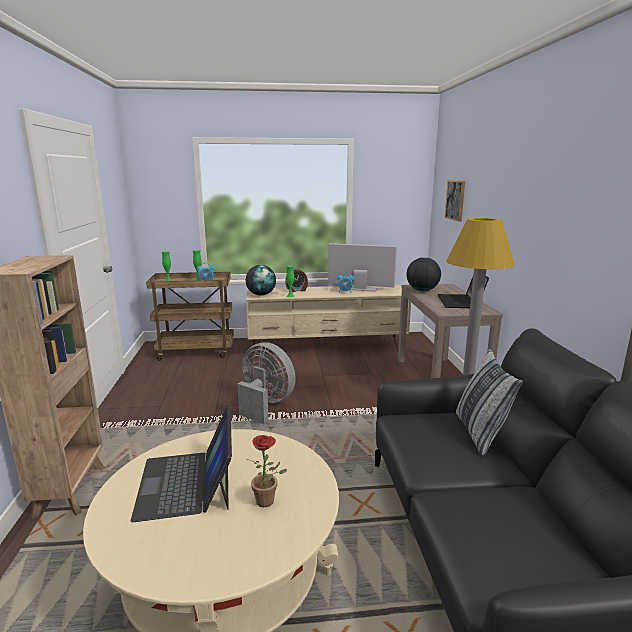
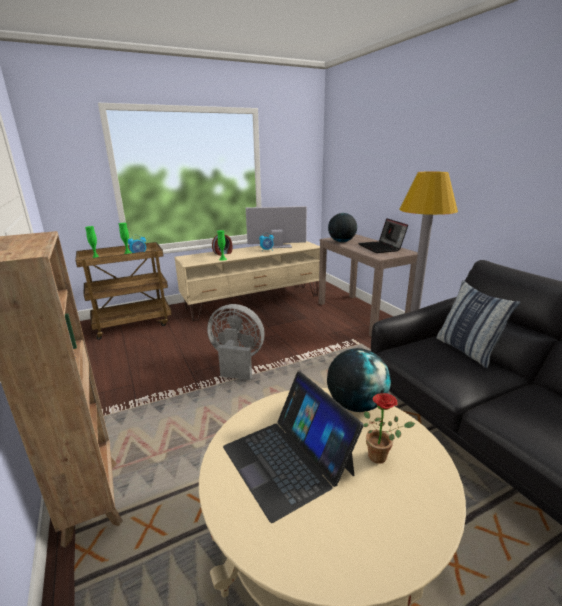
camera: 20 degrees left, 5 degrees up
(261, 294) = (194, 261): globe -> globe (356, 404)
(455, 200) = (354, 162): picture -> none

